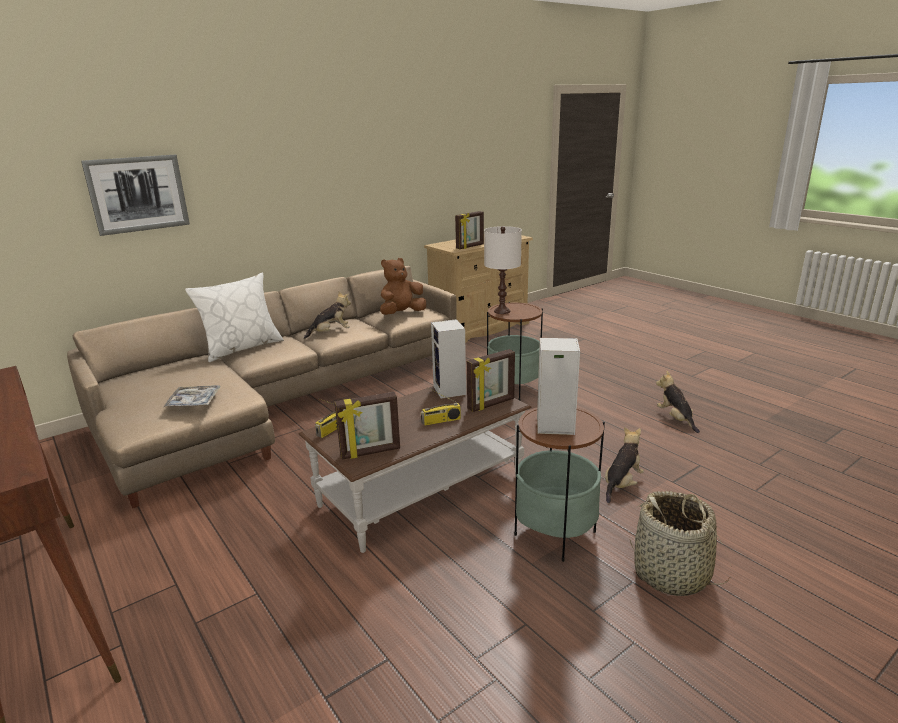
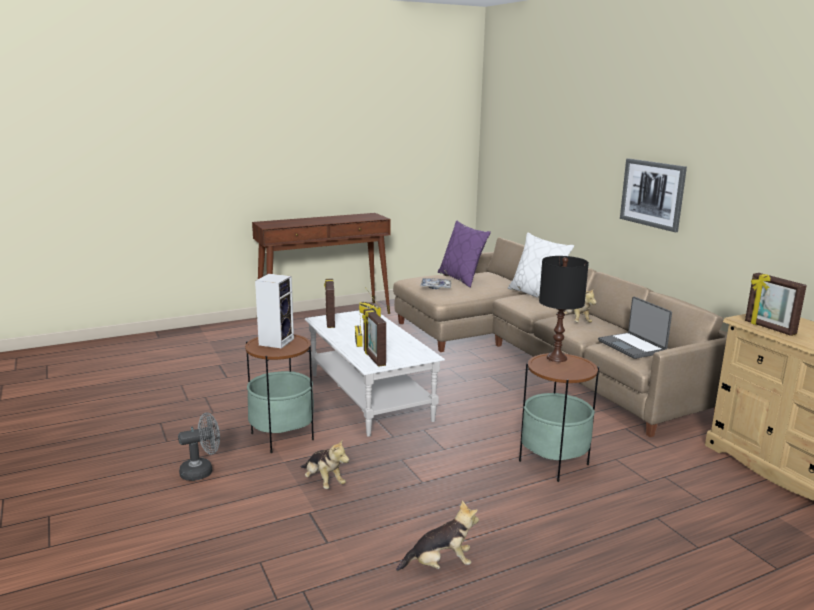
camera: 100 degrees right, 5 degrees down
(138, 194) = (559, 160): picture -> picture (652, 194)
(152, 389) = (462, 278): none -> purple pillow
(402, 313) = (632, 346): brown plush toy -> laptop
(422, 490) = (369, 396): brown coffee table -> white coffee table
(450, 391) = (408, 348): speaker -> none
(502, 311) = (556, 358): white table lamp -> black table lamp
(671, 574) = (202, 471): basket -> grey fan

